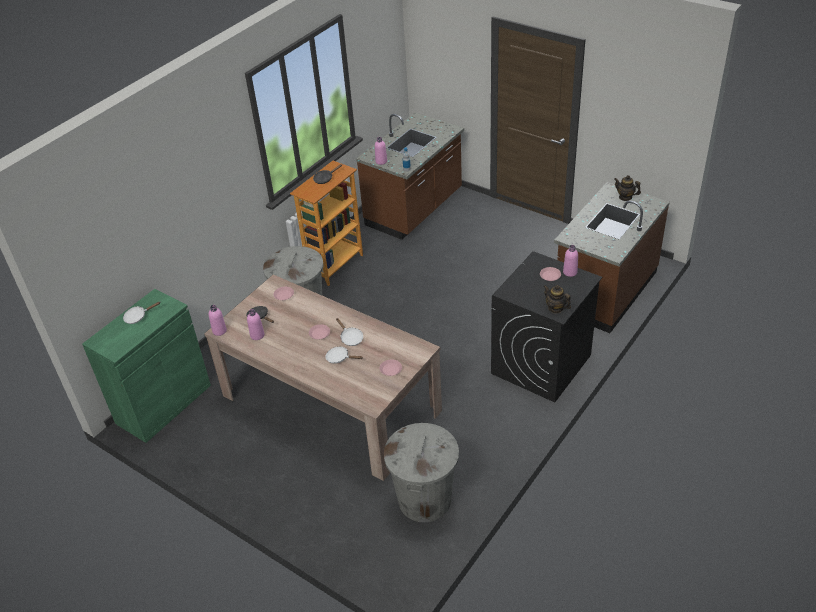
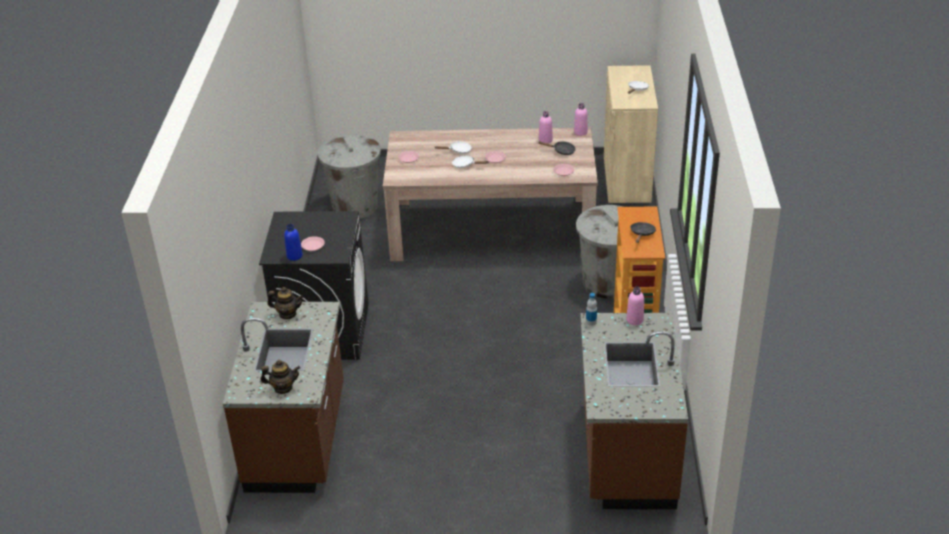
camera: 145 degrees right, 5 degrees down
(163, 404) = (626, 179): green cabinet -> beige cabinet
(555, 308) = (289, 220): teapot -> teapot (287, 314)
(570, 272) = (294, 256): pink bottle -> blue bottle

